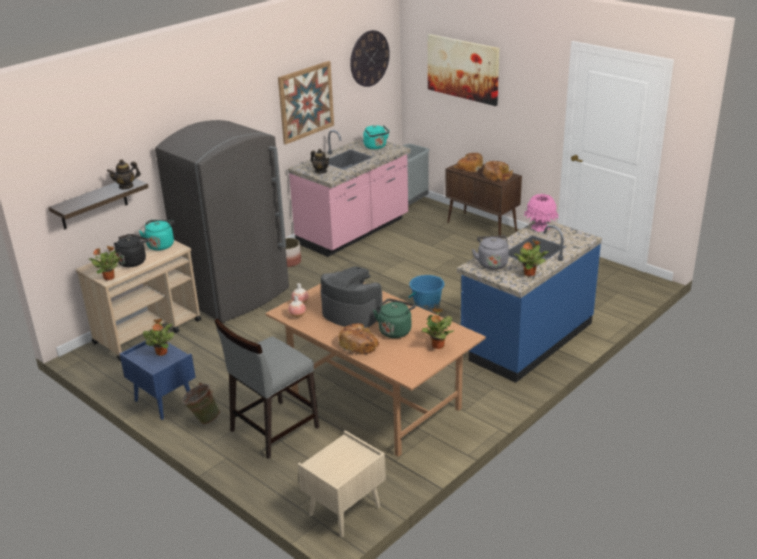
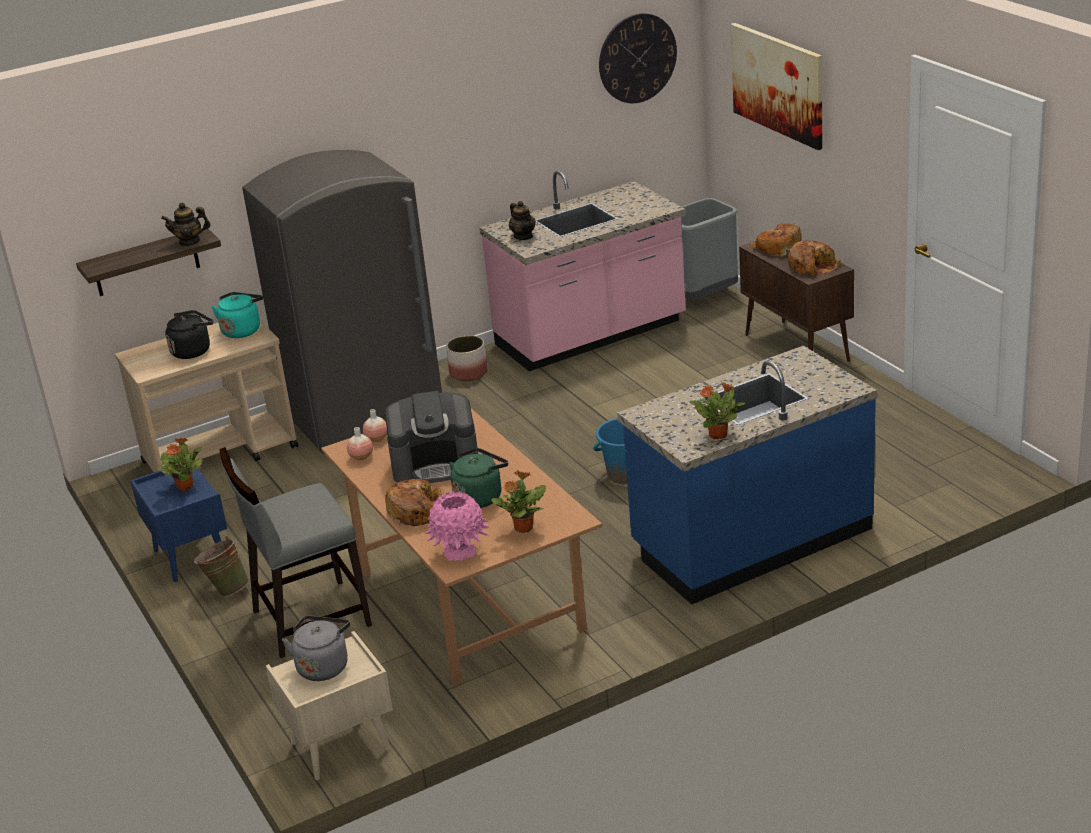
camera: 20 degrees right, 0 degrees up
(109, 278) = (150, 371): potted plant -> none
(306, 102) = (514, 125): picture -> none
(351, 313) = (435, 463): coffee machine -> coffee machine turned 120 degrees clockwise
(376, 147) = (633, 202): turquoise kettle -> none
(492, 263) = (673, 412): grey kettle -> grey kettle (323, 666)
(540, 227) = (791, 362): pink vase -> pink vase (460, 551)

